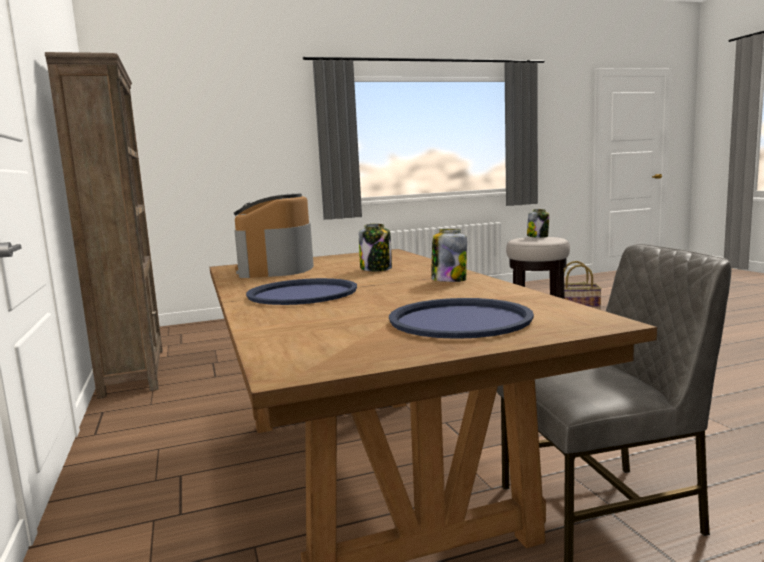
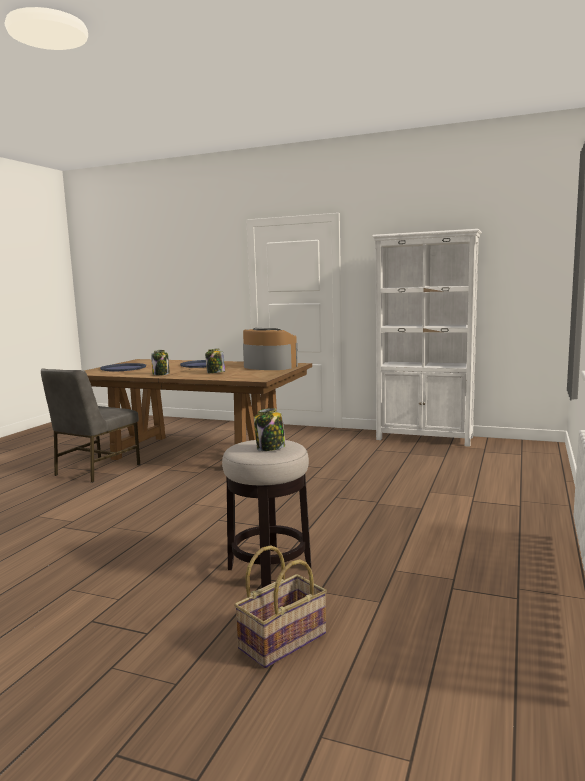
camera: 130 degrees right, 0 degrees up
(133, 371) = (425, 438): brown bookcase -> white bookcase

